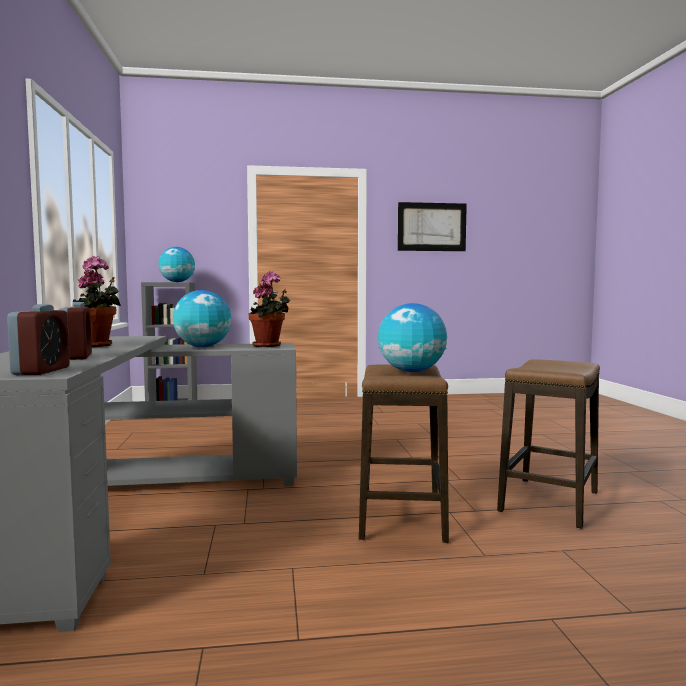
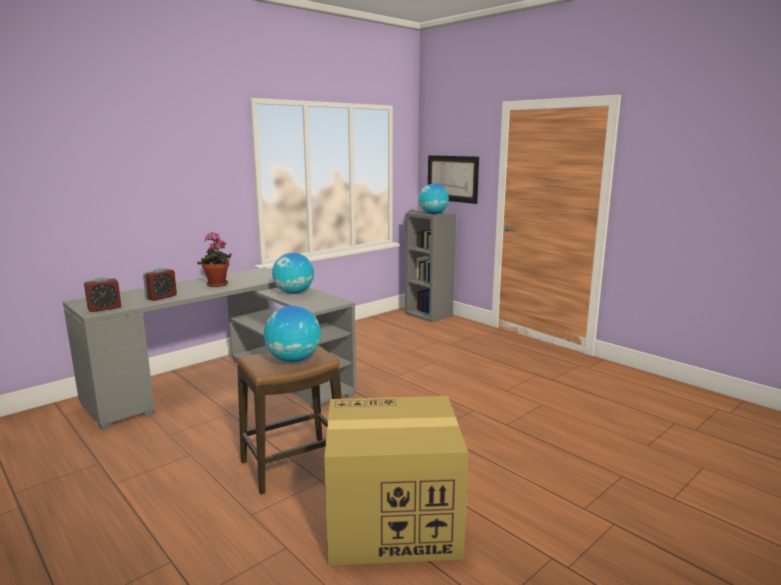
camera: 55 degrees right, 10 degrees up
(269, 346) = (322, 303): potted plant -> none
(432, 227) = (698, 167): picture -> picture (452, 178)
(549, 502) = (390, 522): stool -> cardboard box

